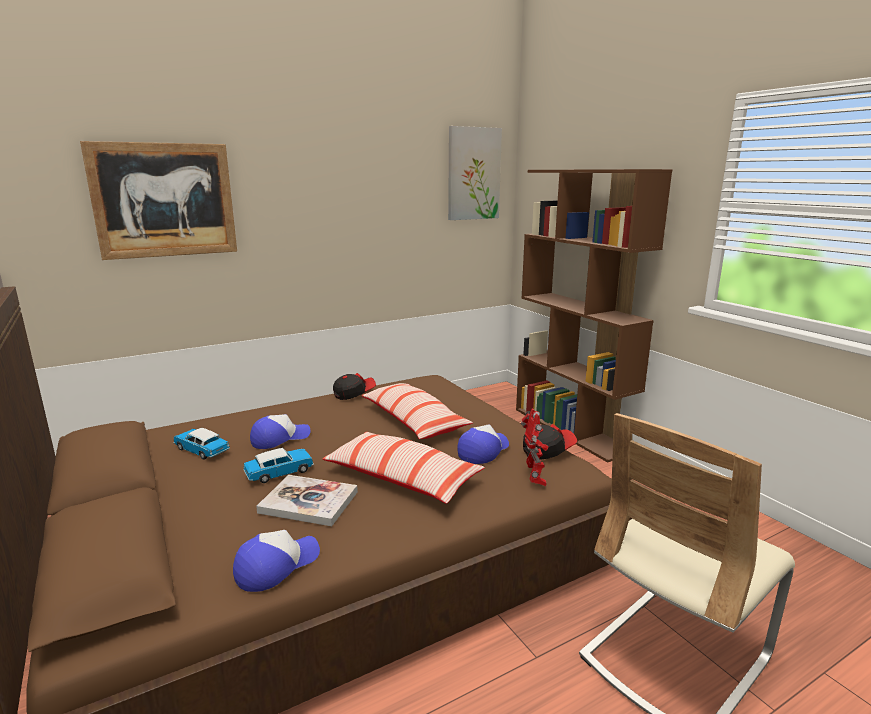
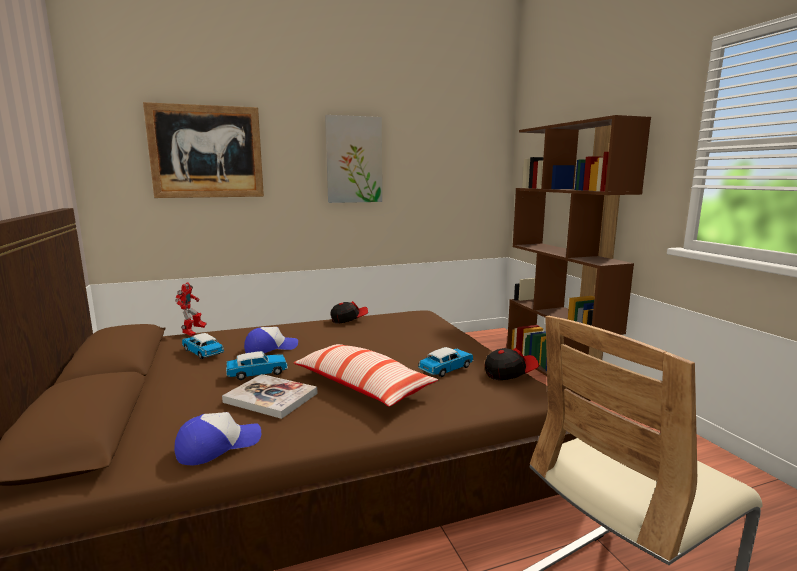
camera: 10 degrees right, 5 degrees down
(413, 421) = (392, 343): pillow -> none
(473, 174) = (474, 138): picture -> picture (354, 160)
(483, 450) = (446, 369): cap -> toy car
(534, 478) = (488, 395): toy robot -> toy robot (193, 333)

